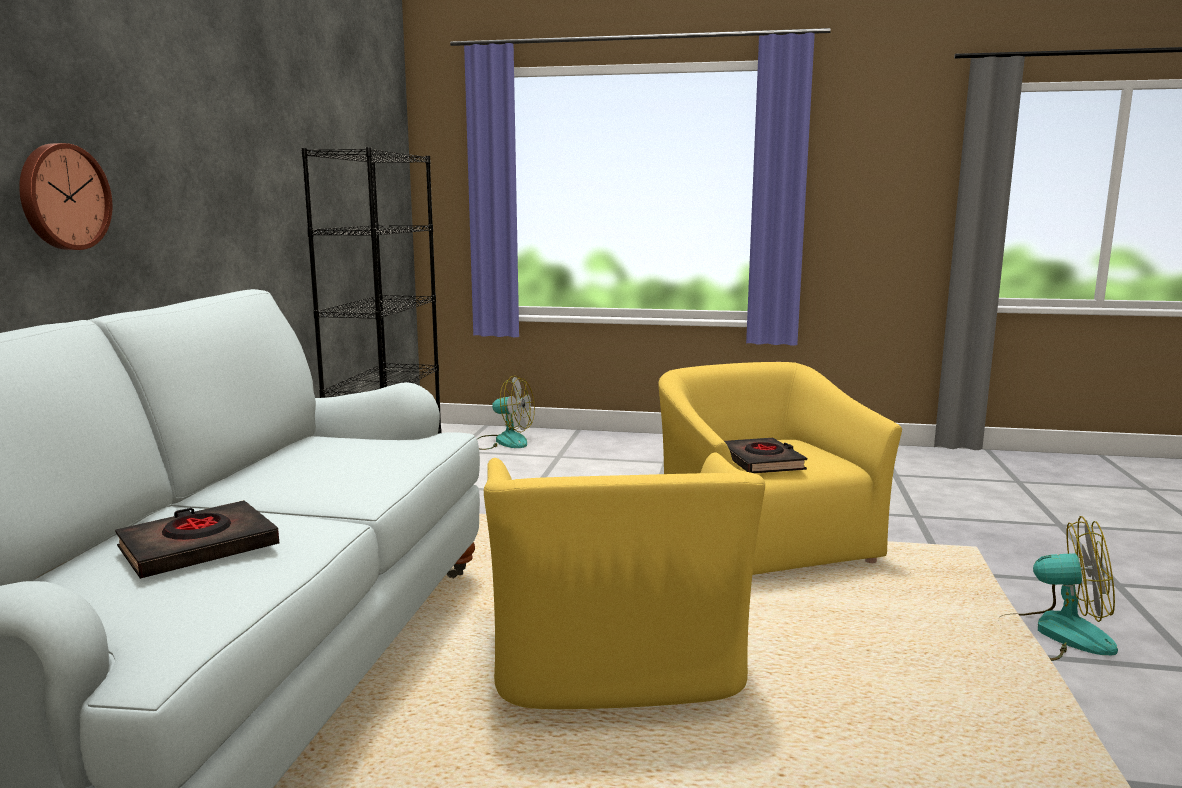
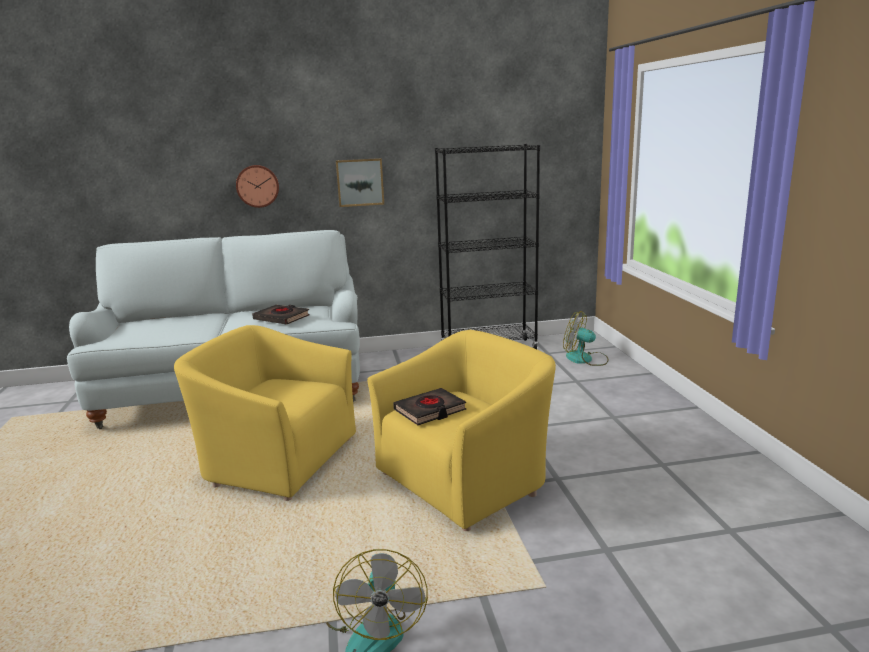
camera: 70 degrees right, 5 degrees up
(198, 548) = (167, 326): black book -> black book (282, 318)
(218, 201) = (360, 182): none -> picture
(503, 441) = (585, 359): fan -> fan turned 120 degrees clockwise
(615, 662) = (277, 460): yellow armchair -> yellow armchair turned 45 degrees clockwise

